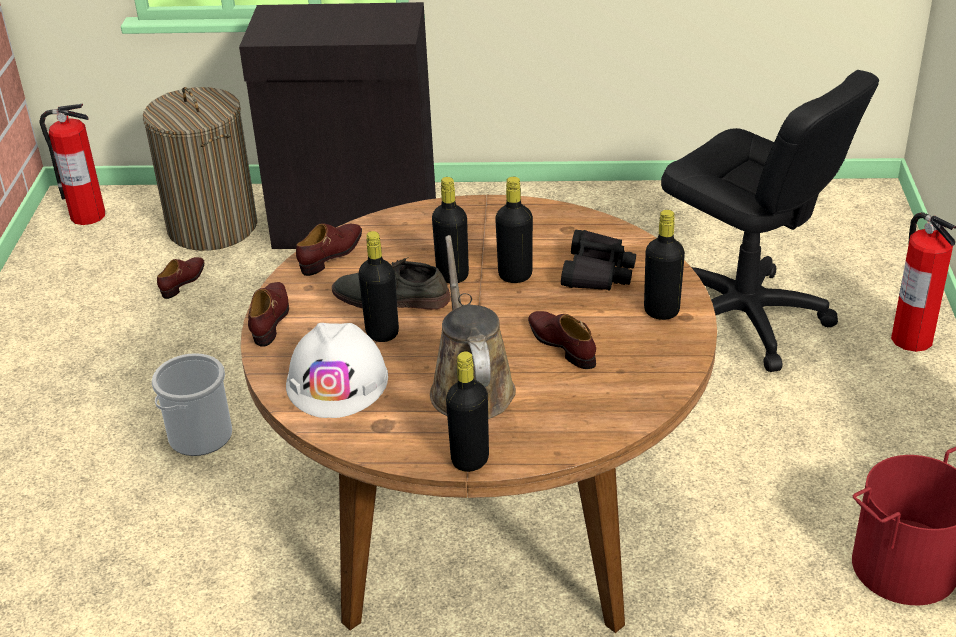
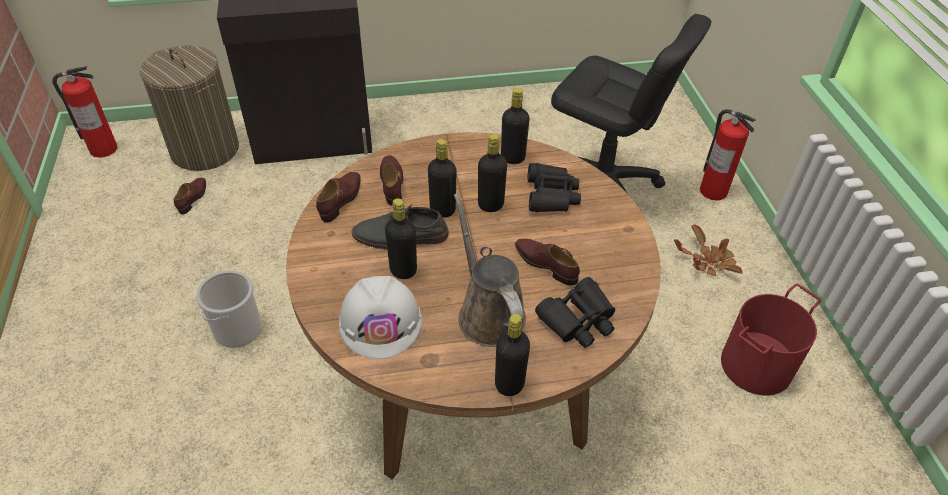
camera: 15 degrees left, 10 degrees up
(271, 318) = (308, 266): brown shoe -> brown shoe (392, 183)
(580, 406) = (578, 320): none -> black binoculars
(661, 311) = (609, 226): black bottle -> black bottle (513, 158)
(872, 429) = (707, 262): none -> potted plant

